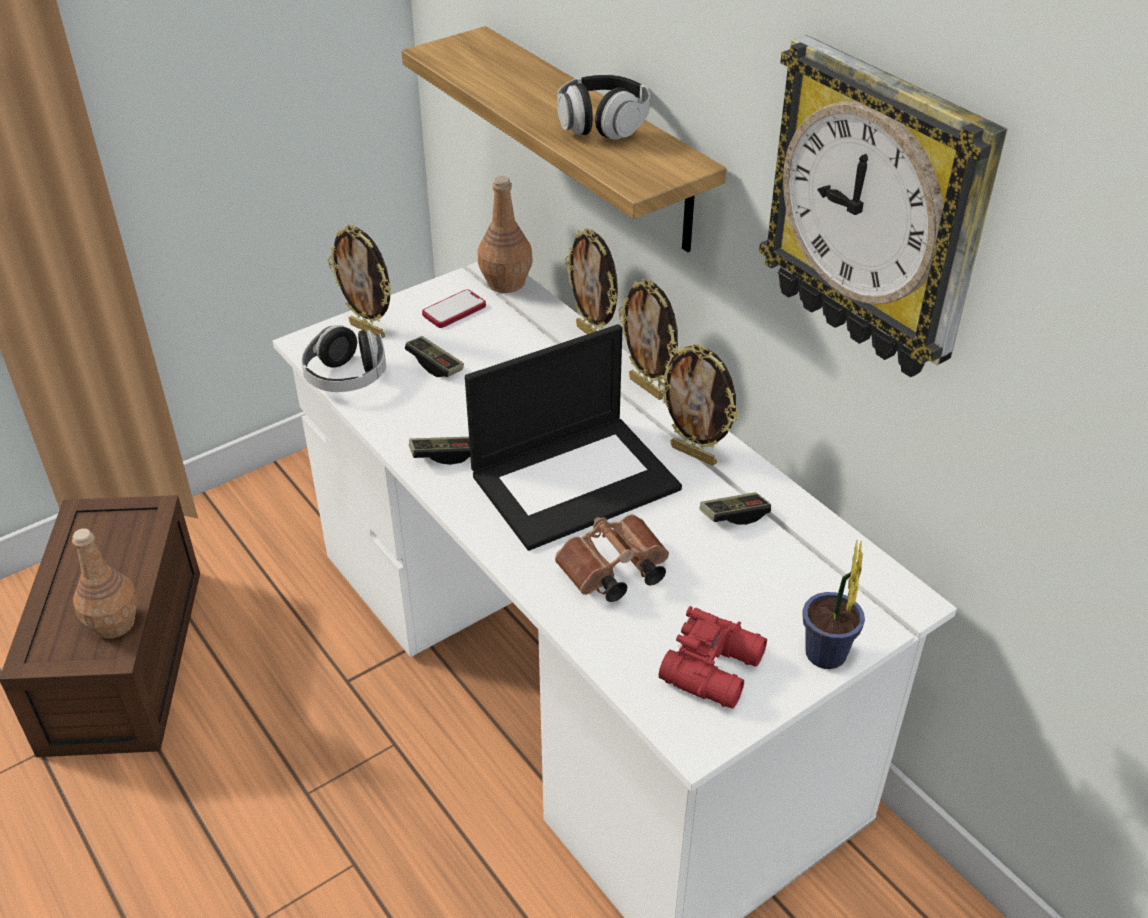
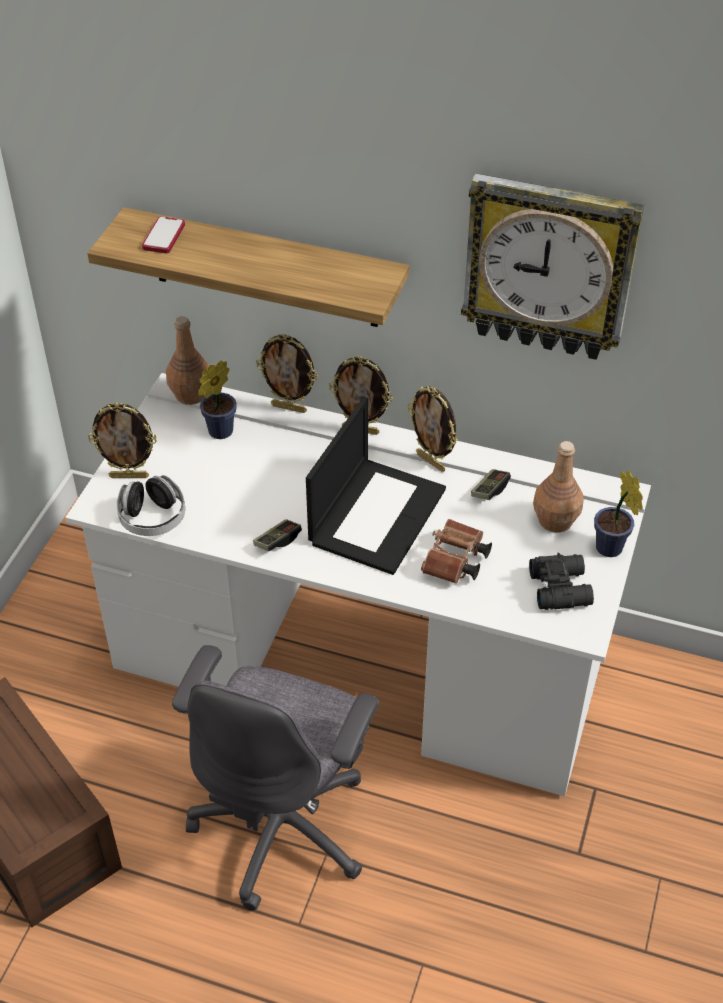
camera: 35 degrees left, 5 degrees up
(114, 623) = (58, 789): brown bottle -> brown bottle (555, 520)
(340, 806) = (283, 825): none -> grey office chair
(435, 365) = (205, 480): game controller -> none
(454, 310) = (176, 433): phone -> phone (164, 236)
(494, 327) = (218, 433): none -> potted plant
(602, 124) = (300, 262): headphones -> none
(694, 454) = (431, 462): picture frame -> picture frame turned 45 degrees clockwise
(715, 668) = (561, 587): red binoculars -> black binoculars

